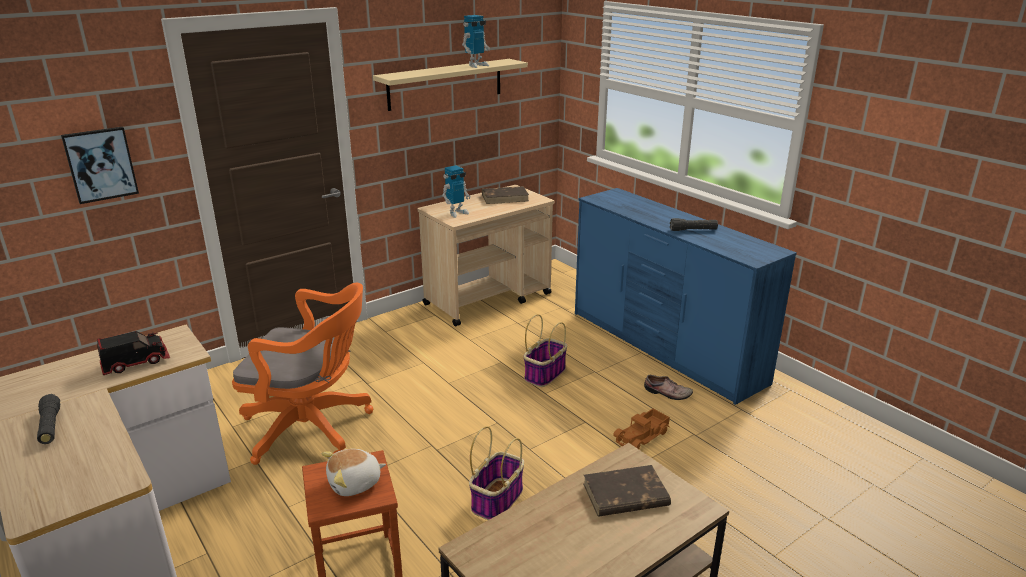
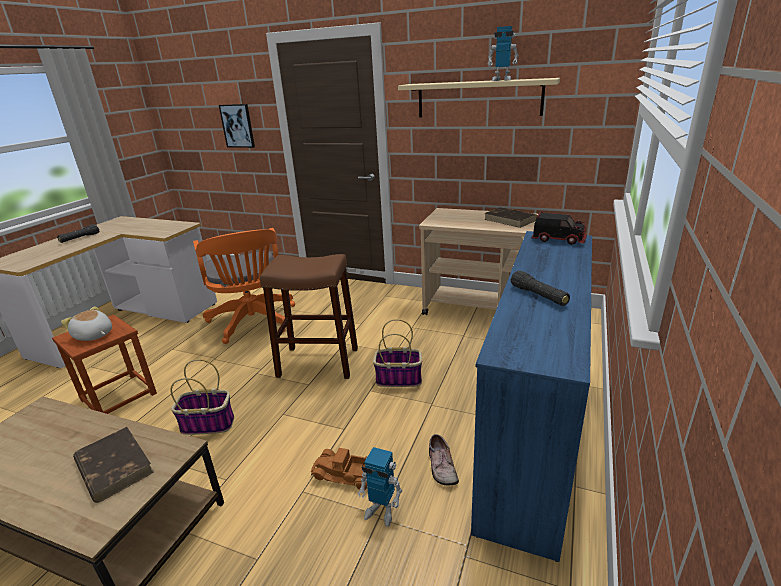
camera: 60 degrees right, 0 degrees up
(135, 362) = (150, 229): toy truck -> toy truck (558, 239)
(456, 213) = (447, 218): toy robot -> toy robot (381, 511)
(465, 406) = (318, 362): none -> brown stool

